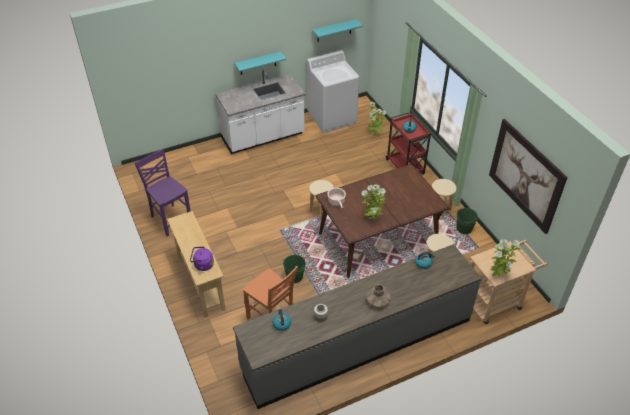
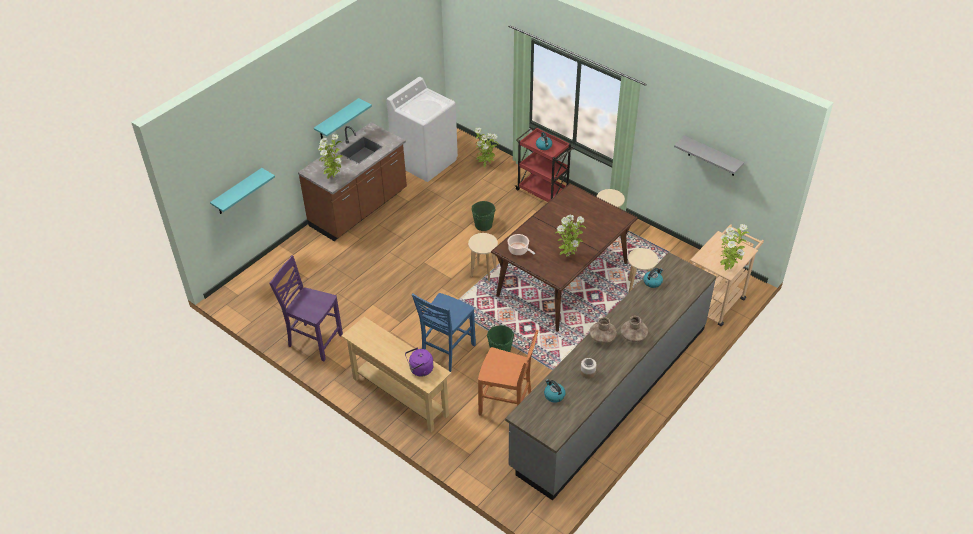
camera: 25 degrees left, 0 degrees up
(236, 104) = (333, 178): none -> potted plant
(255, 262) = (446, 352): none -> blue chair
(263, 137) = (359, 209): white counter -> brown counter
(334, 30) = (409, 56): turquoise shelf -> turquoise shelf (238, 192)
(351, 292) = (602, 337): none -> brown vase
(464, 228) = (643, 237): green bucket -> green bucket (483, 225)
(526, 175) = (712, 156): picture -> grey shelf

